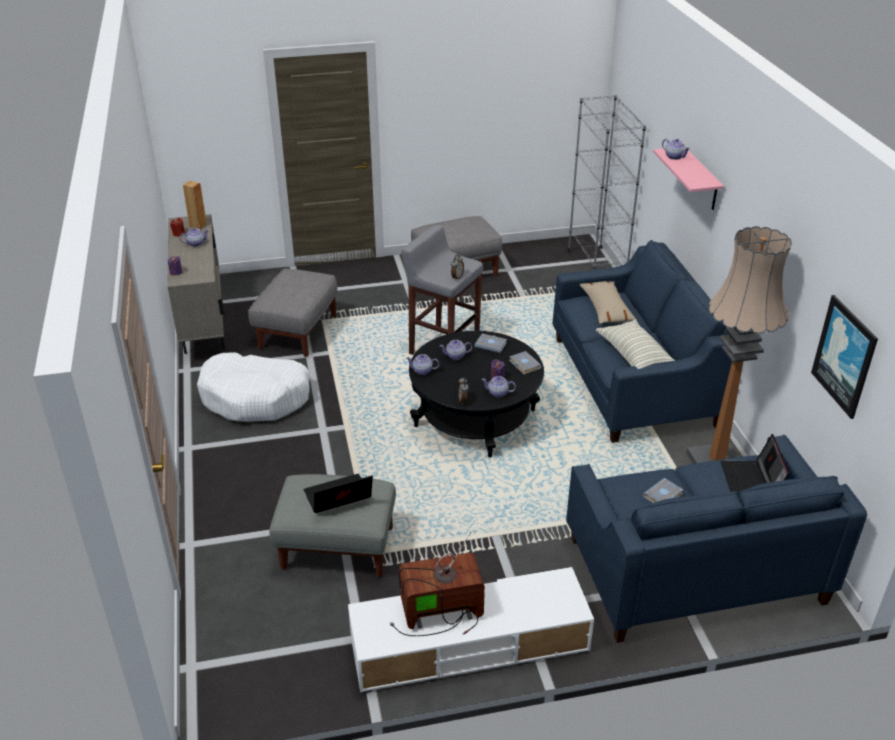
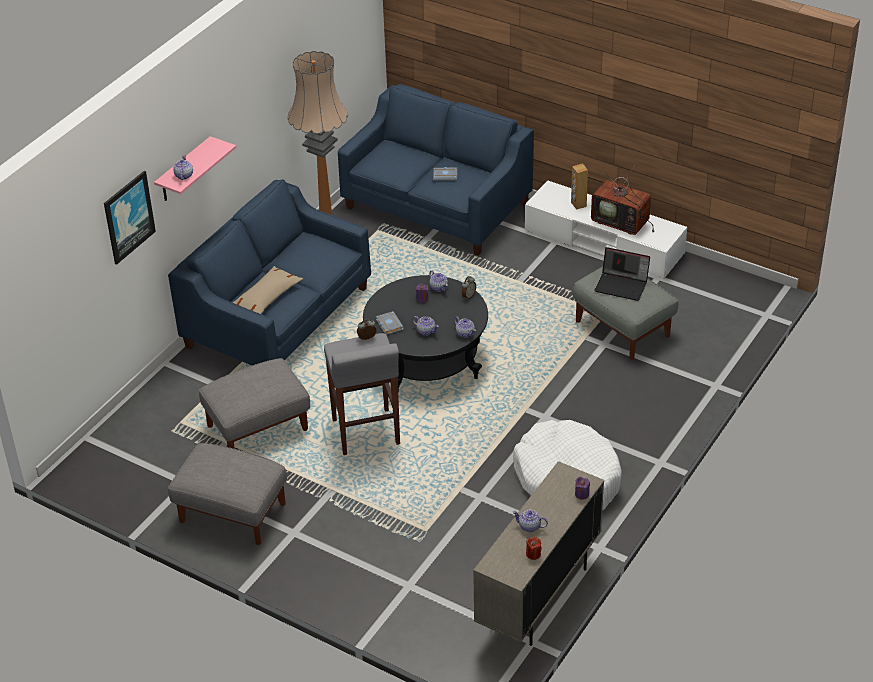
camera: 135 degrees left, 5 degrees up
(198, 225) = (503, 556): brown speaker -> brown speaker (578, 204)
(298, 331) = (461, 531): grey ottoman -> grey ottoman (257, 428)
(523, 364) = (390, 297): grey book -> none
(596, 267) = (113, 433): grey bookcase -> none
(634, 356) = (316, 253): pillow -> none
(751, 482) = (388, 157): laptop -> none
(845, 356) = (337, 59): picture -> picture (128, 217)

